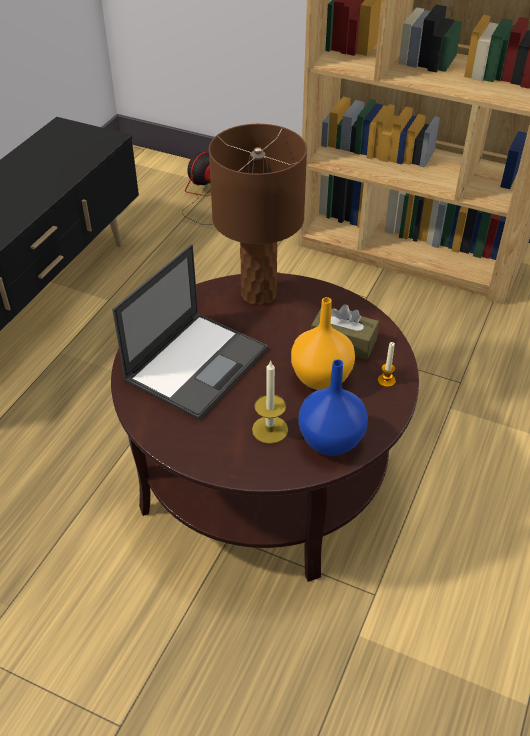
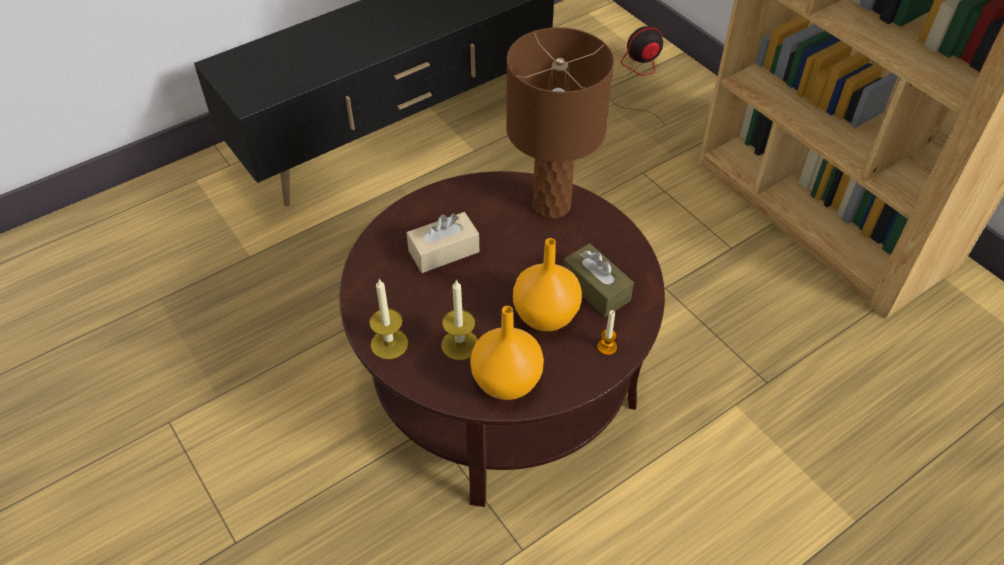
camera: 30 degrees right, 5 degrees up
(197, 363) = (444, 251): laptop -> beige tissue box
(209, 455) = (389, 344): none -> candle
(329, 441) = (505, 381): blue vase -> orange vase

